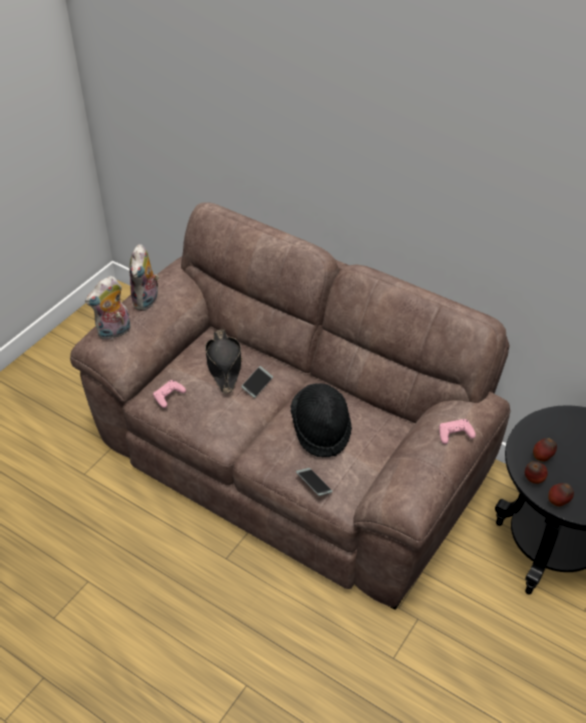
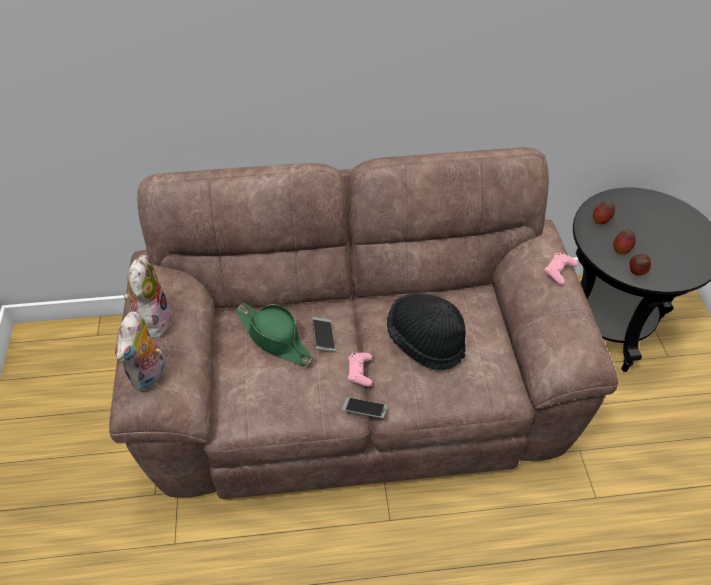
camera: 40 degrees left, 5 degrees up
(147, 301) = (153, 320): plush toy -> plush toy turned 150 degrees counterclockwise
(168, 396) = (251, 405): pink game controller -> pink game controller (360, 371)
(224, 365) = (275, 338): black hat -> green hat
(314, 484) = (470, 396): phone -> phone (364, 410)
(558, 502) = (669, 279): apple -> apple (600, 221)

